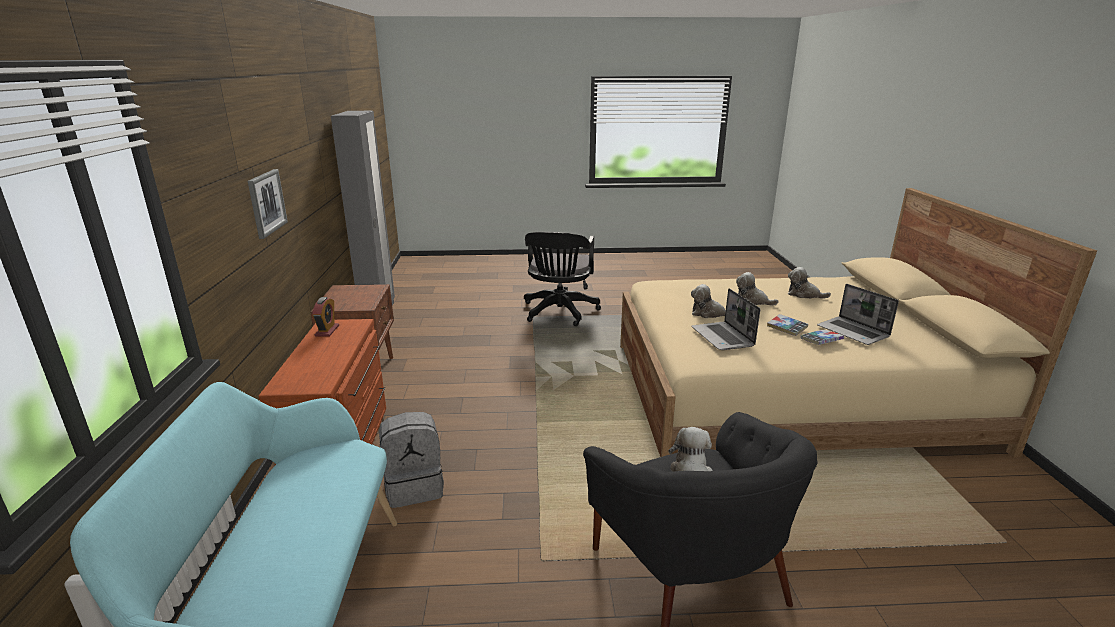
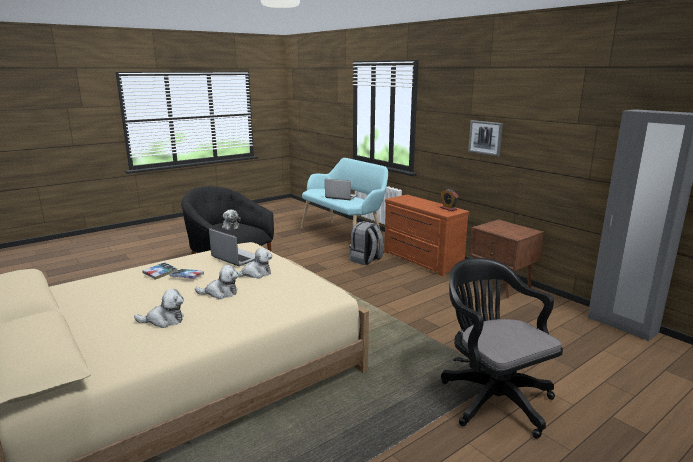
camera: 145 degrees right, 5 degrees down
(853, 332) = (128, 287): laptop -> laptop (340, 197)

